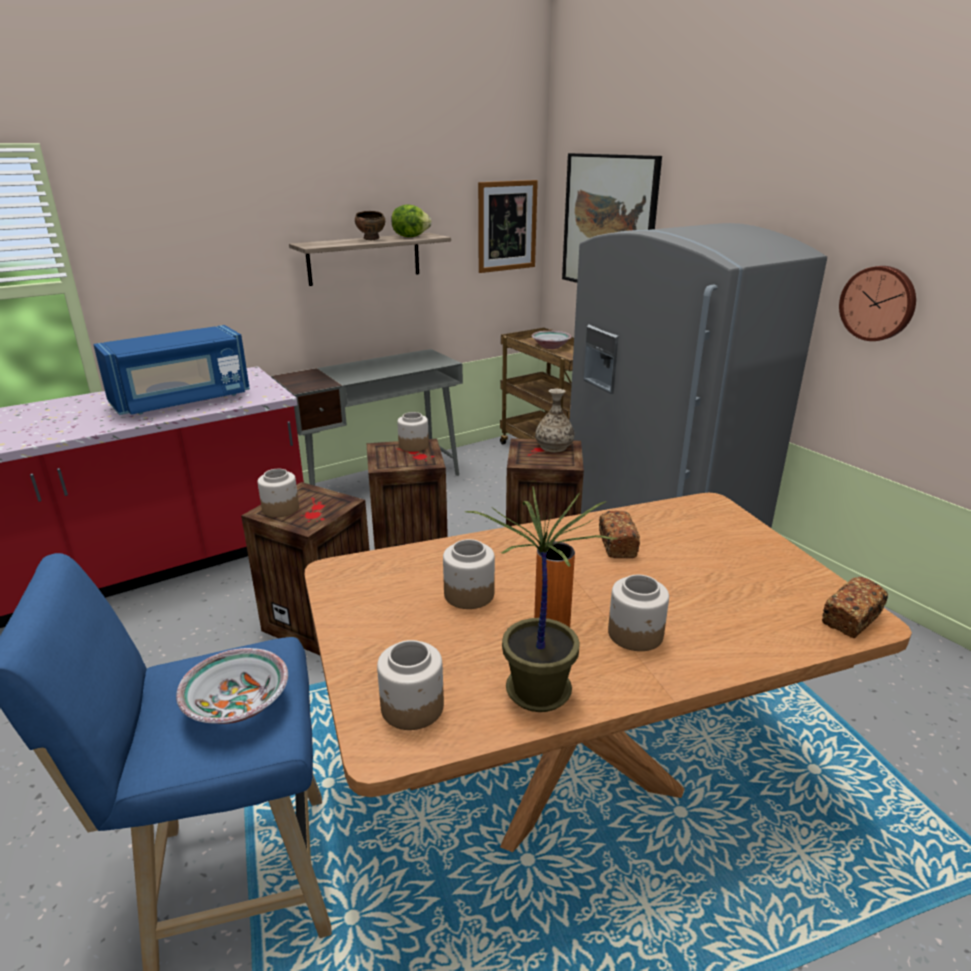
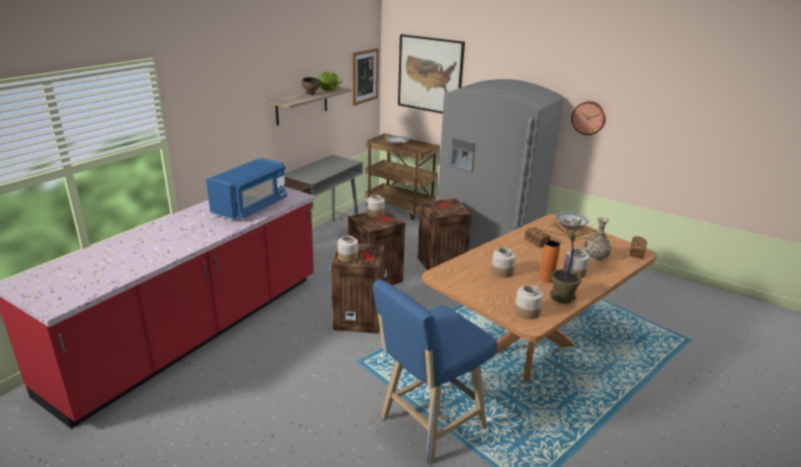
camera: 25 degrees left, 0 degrees up
(236, 705) = (456, 330): bowl -> bowl (570, 227)
(554, 447) = (446, 203): vase -> vase (595, 256)

